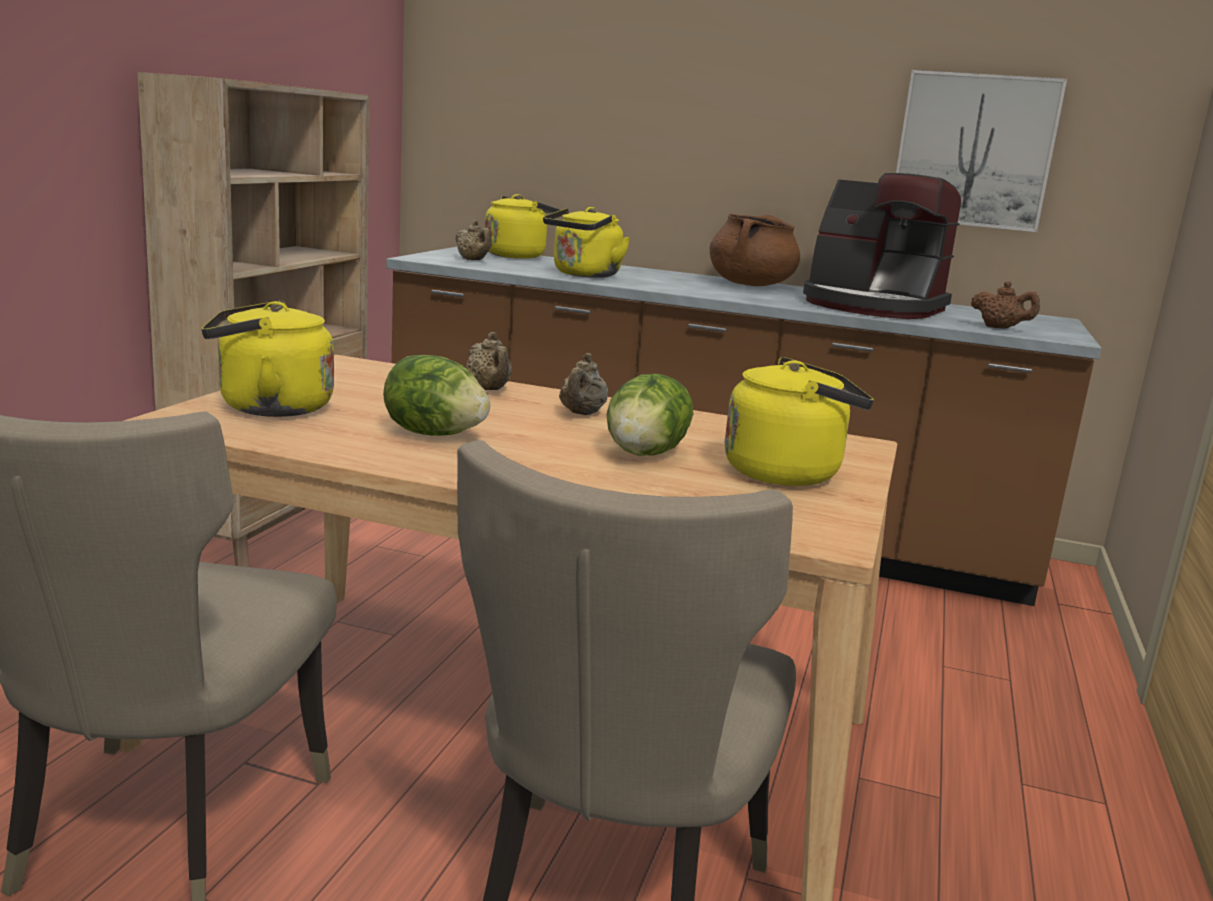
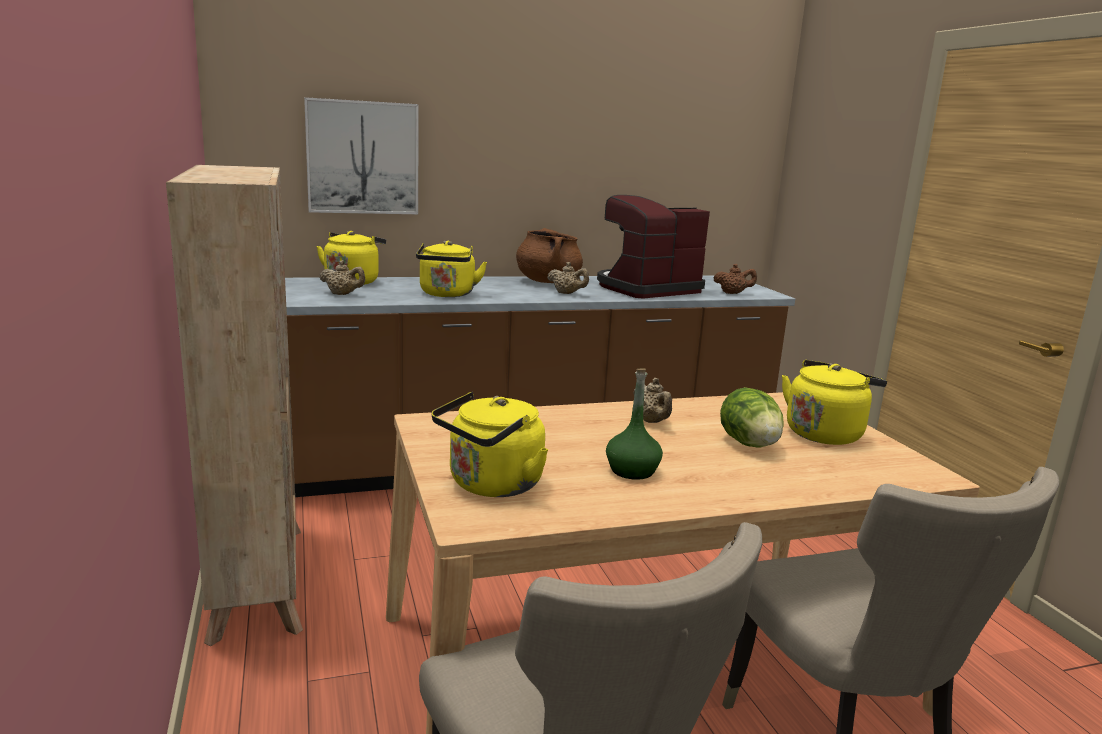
camera: 35 degrees left, 0 degrees up
(434, 434) = (632, 471): lettuce -> green bottle
(489, 389) = (561, 417): beige teapot -> beige teapot (567, 293)
(872, 307) = (646, 288): coffee machine -> coffee machine turned 150 degrees clockwise
(974, 151) = (668, 174): picture -> picture (363, 157)

